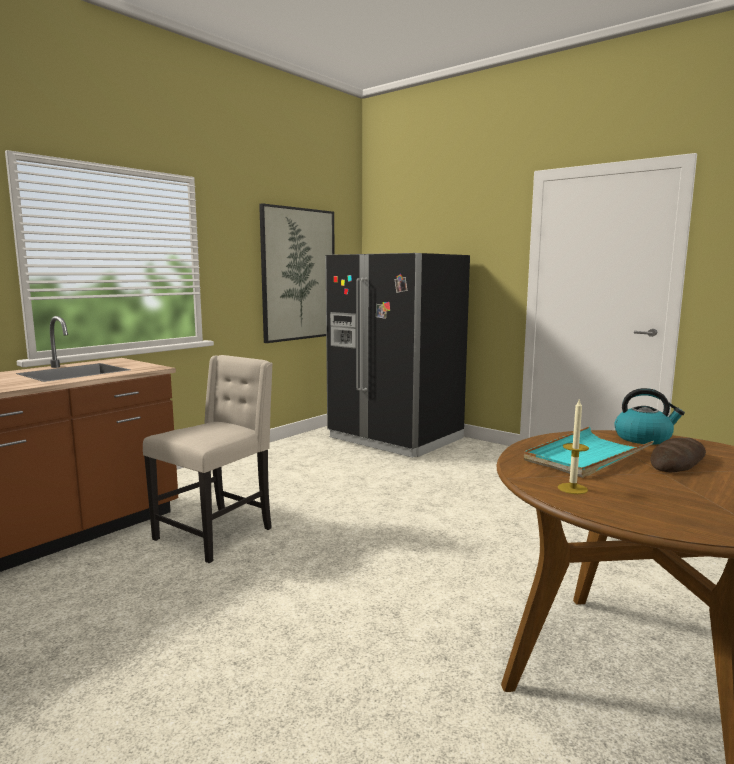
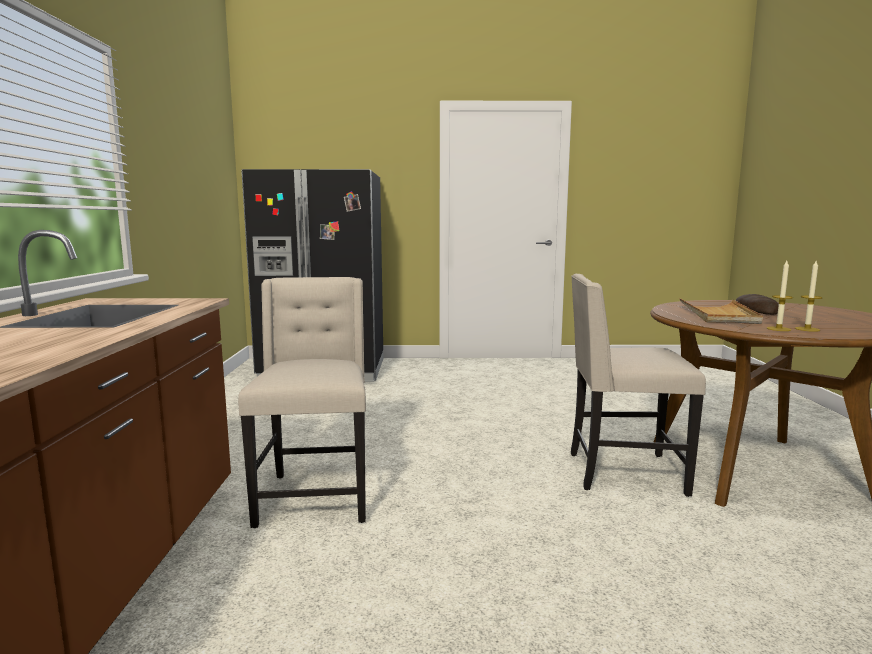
camera: 40 degrees left, 0 degrees up
(298, 274) = (199, 192): picture -> none
(469, 613) = (622, 473): none -> beige chair
(587, 456) = (718, 315): turquoise tray -> beige tray
(610, 498) = (807, 329): none -> candle
(643, 438) = (701, 303): kettle -> none

